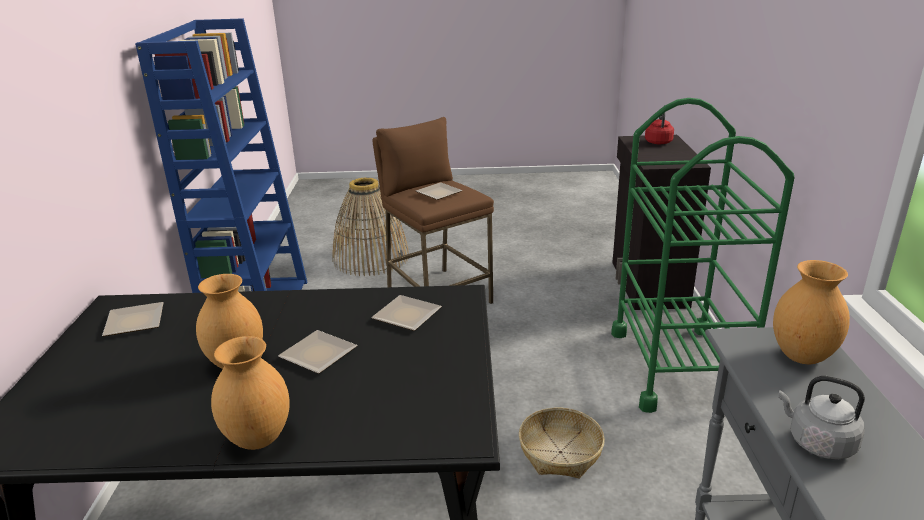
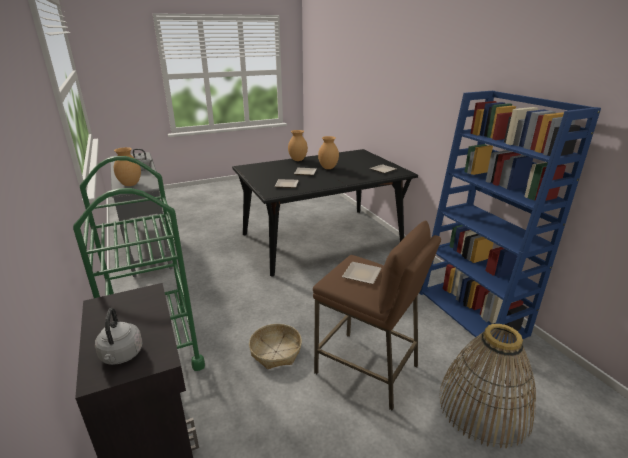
camera: 155 degrees right, 0 degrees up
(560, 452) = (230, 280): basket -> basket (276, 351)
(658, 142) = (121, 356): red kettle -> grey kettle

